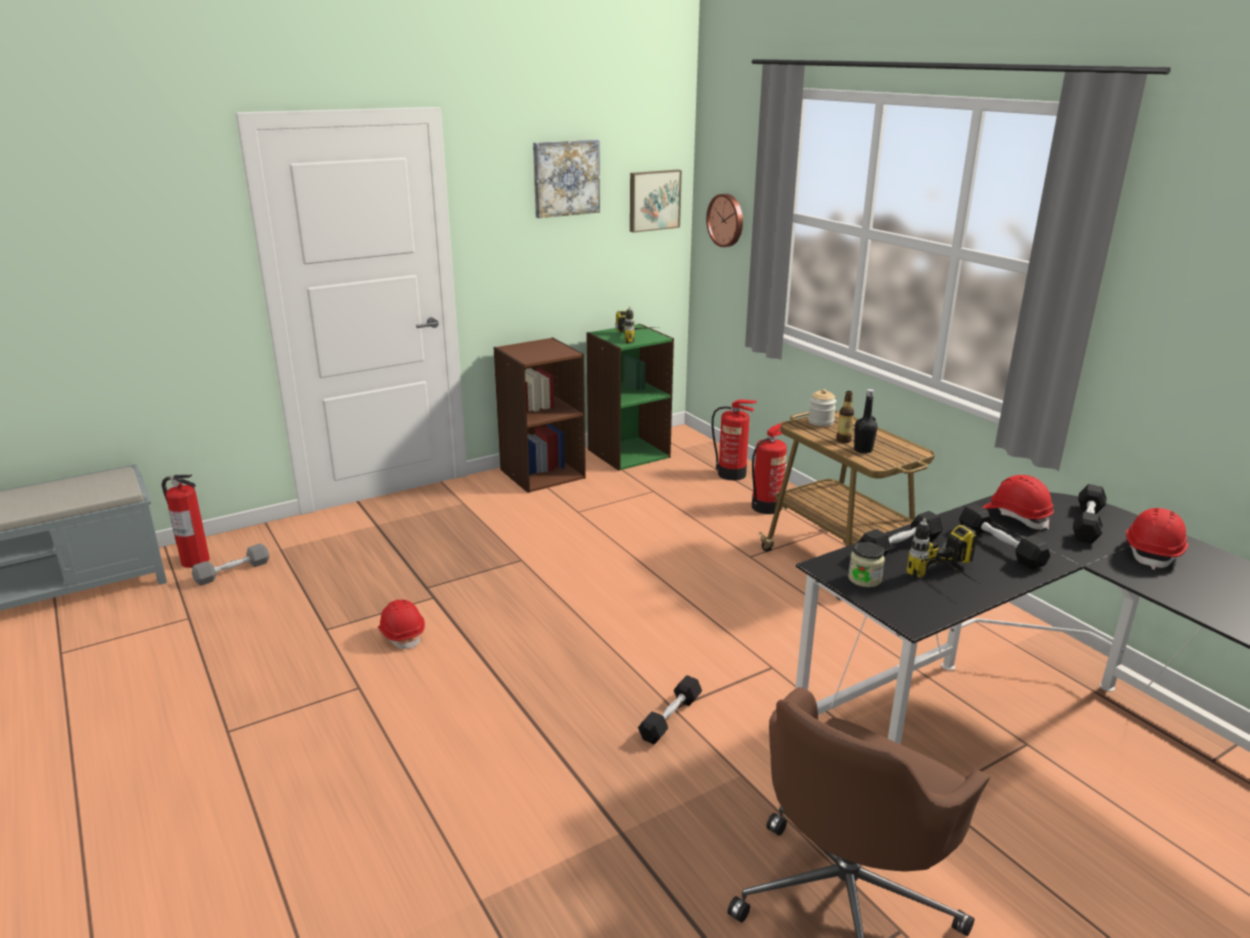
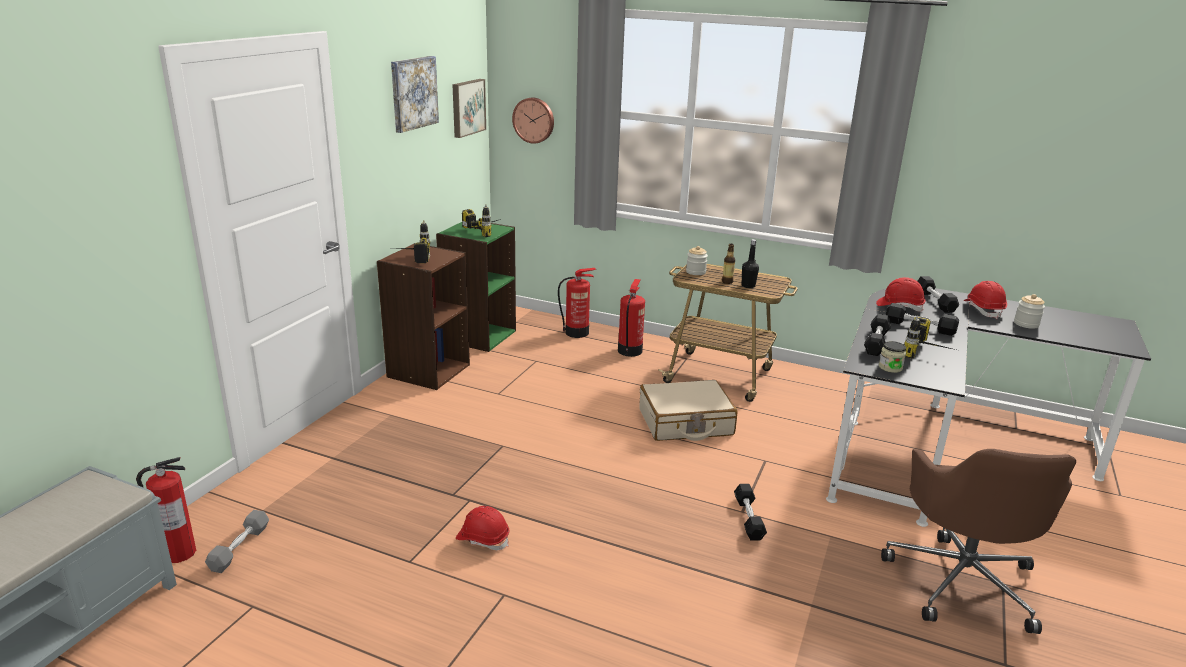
camera: 35 degrees left, 0 degrees up
(523, 350) = (409, 259): none -> power drill
(731, 598) = (685, 423): none -> beige suitcase
(1196, 588) = (1026, 324): none -> jar

